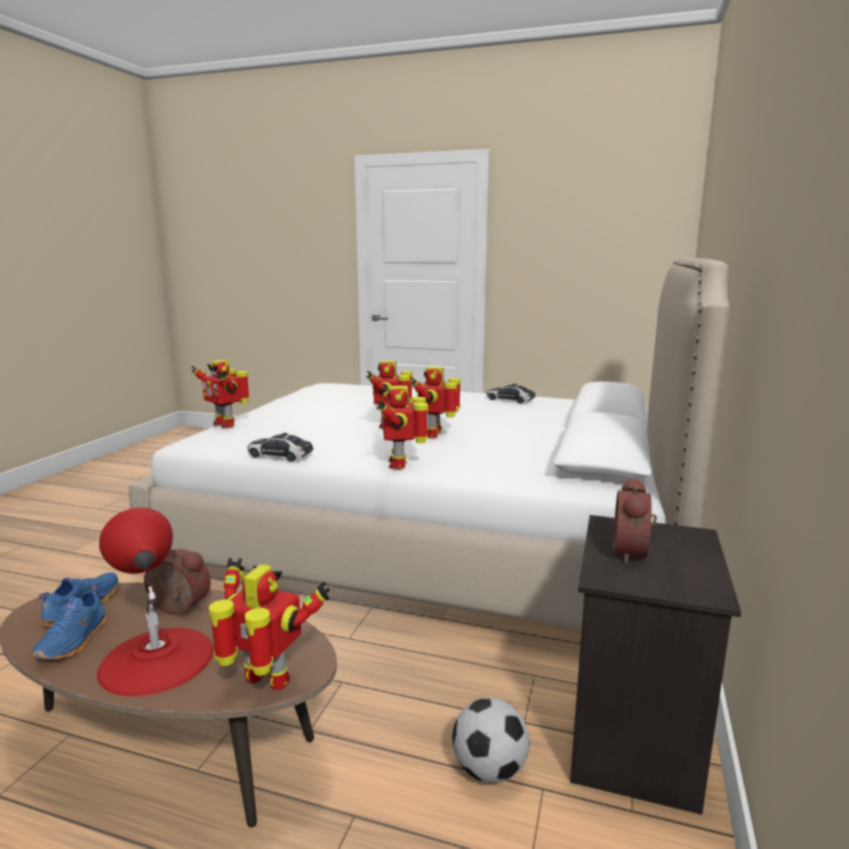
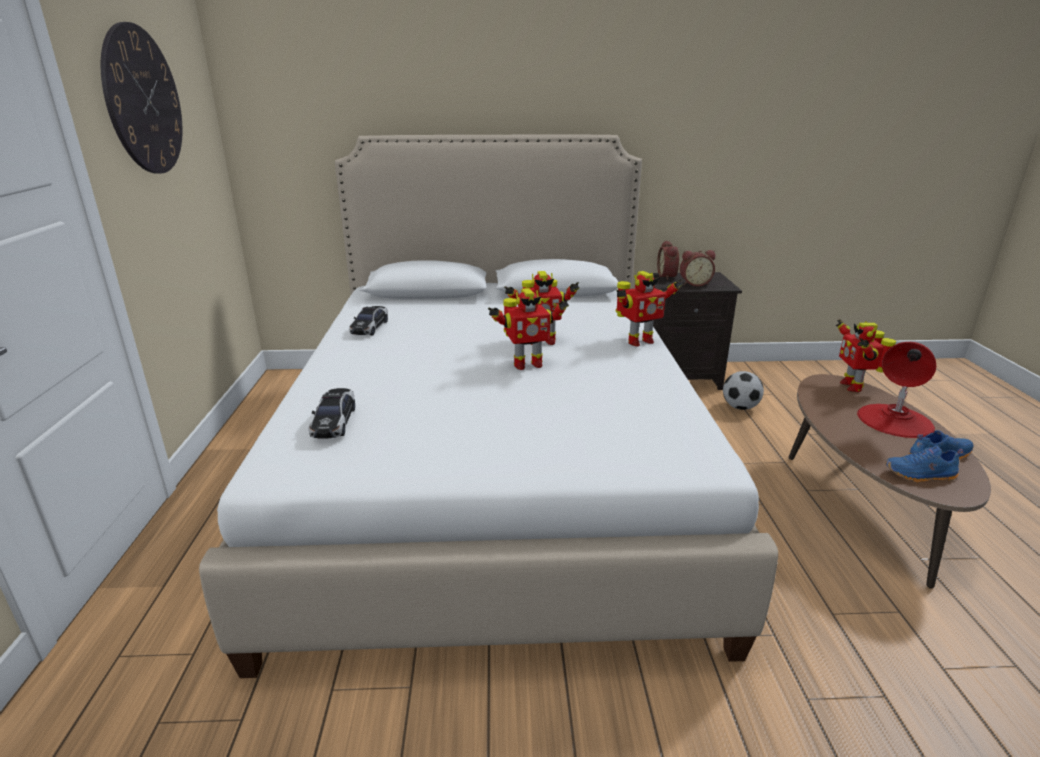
camera: 110 degrees left, 10 degrees up
(178, 609) = (857, 434): alarm clock -> alarm clock (668, 276)
(225, 424) = (616, 466): toy robot -> none
(280, 455) = (681, 392): toy car -> toy car (334, 421)
(567, 226) = (143, 101): none -> wall clock

